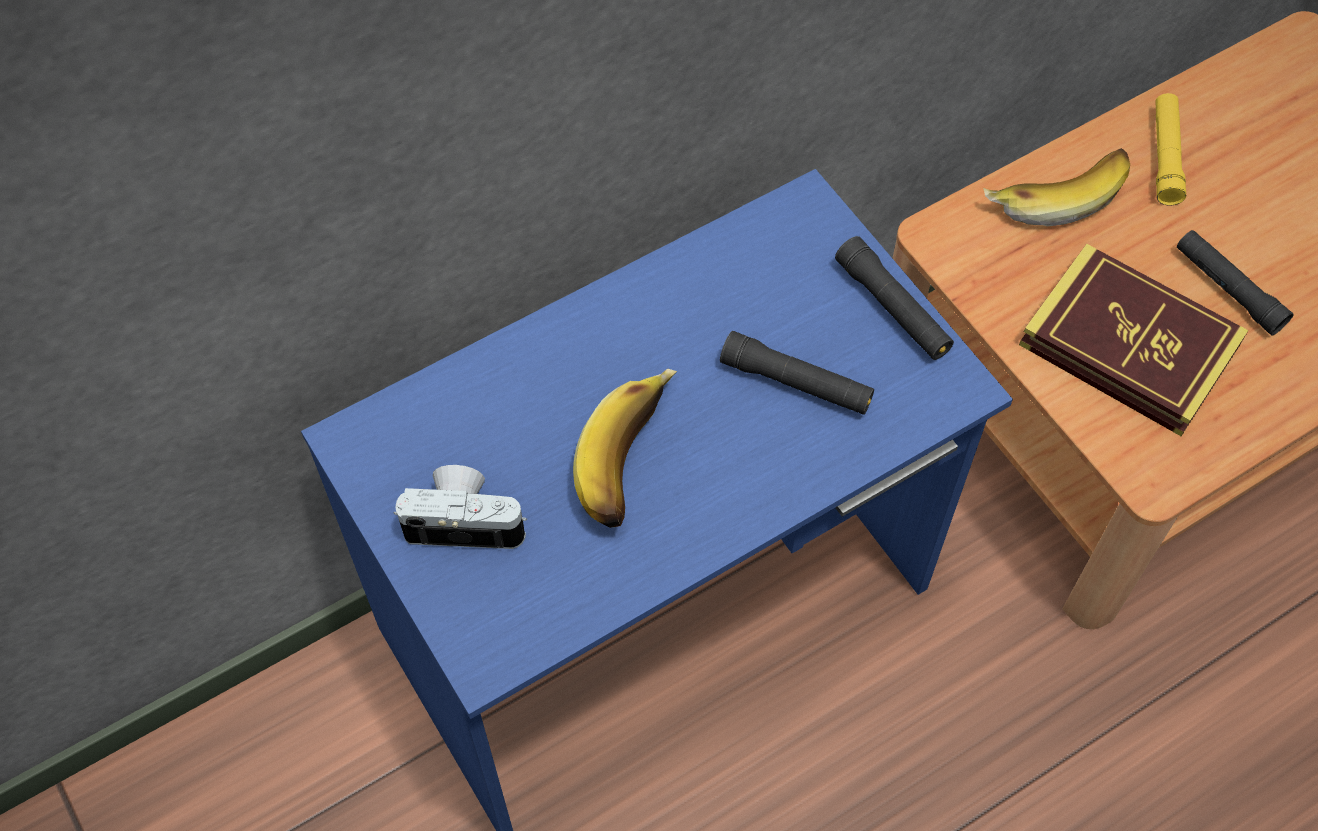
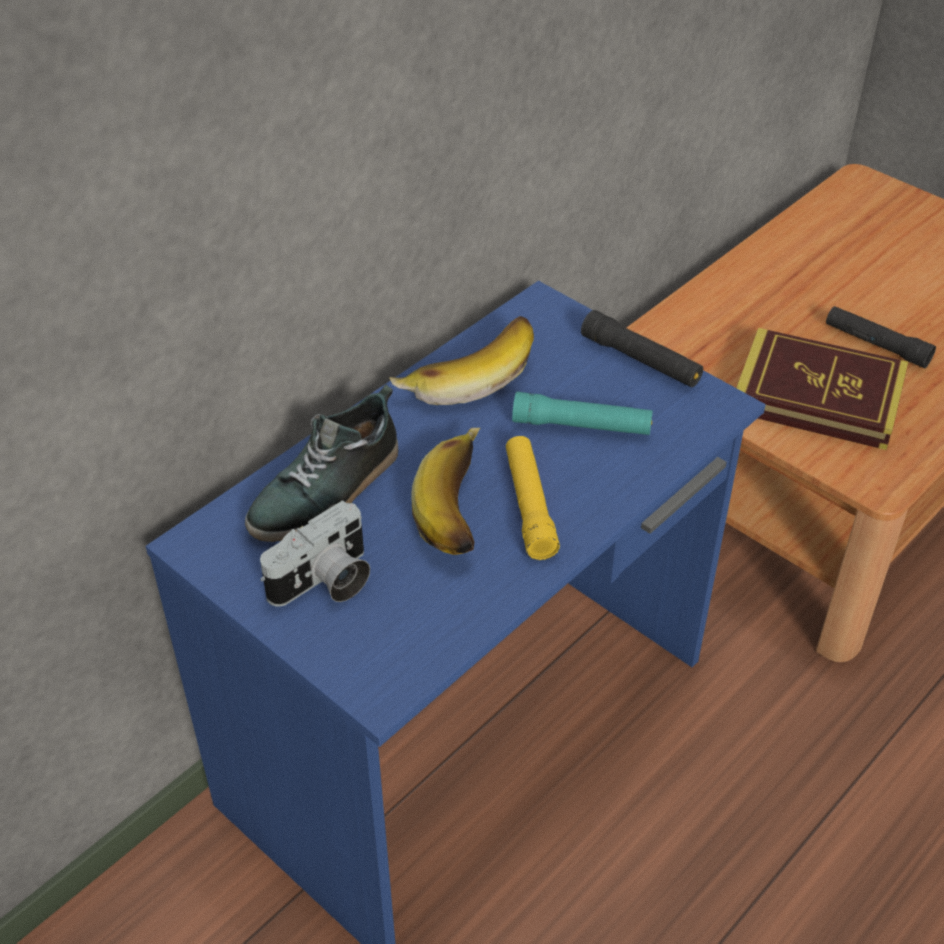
camera: 15 degrees left, 15 degrees down
(466, 520) = (325, 583): camera -> camera turned 150 degrees clockwise
(500, 405) = (327, 490): none -> shoe
(796, 383) = (582, 426): black flashlight -> turquoise flashlight
(1054, 193) = (715, 306): banana -> banana (465, 375)
(1165, 156) = (789, 268): yellow flashlight -> yellow flashlight (529, 505)

